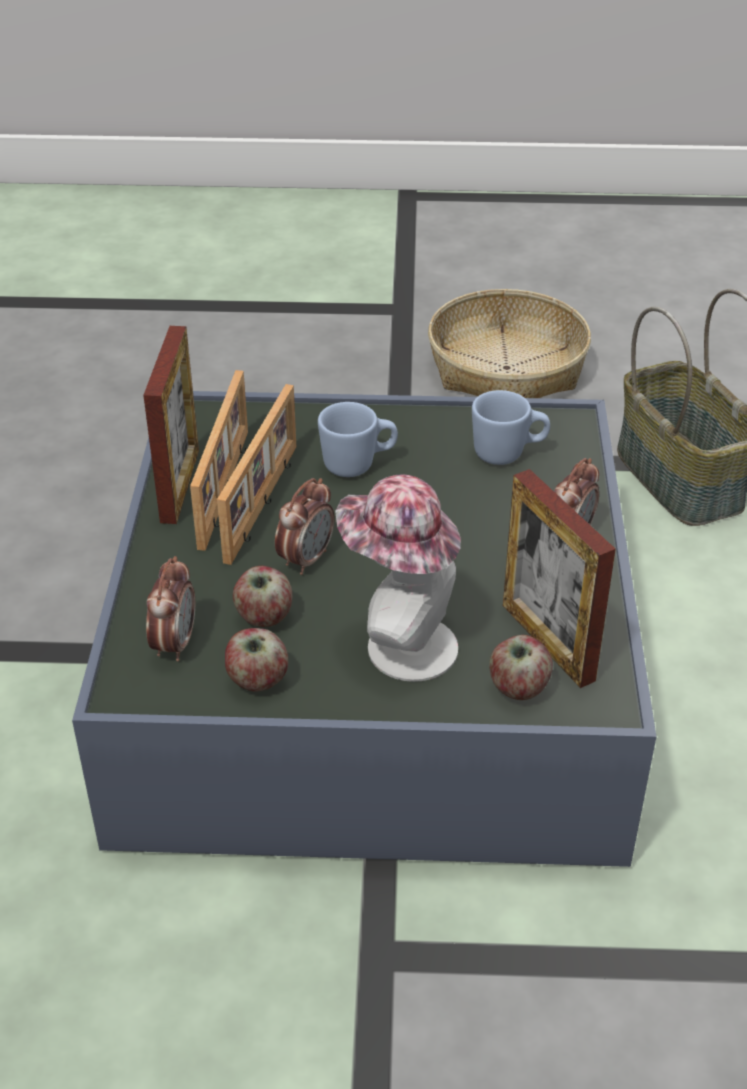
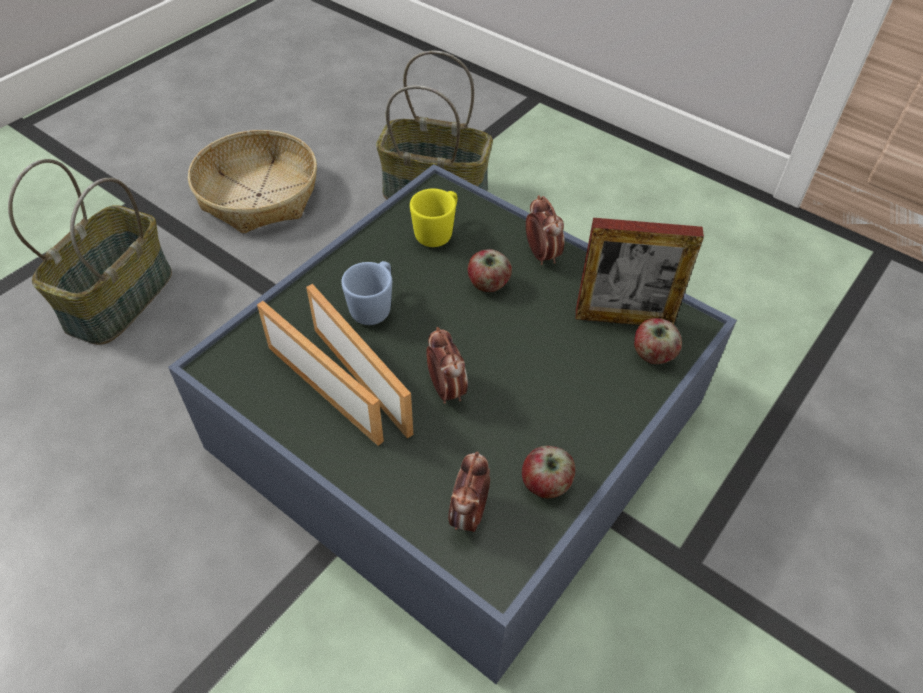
camera: 55 degrees left, 10 degrees up
(174, 643) = (469, 514): alarm clock -> alarm clock turned 120 degrees counterclockwise
(180, 486) = (294, 417): picture frame -> none
(264, 617) = (485, 445): apple -> apple (488, 284)
(281, 369) = (118, 298): none -> basket
(400, 645) = (571, 388): hat -> none
(508, 453) = (437, 232): blue mug -> yellow mug

